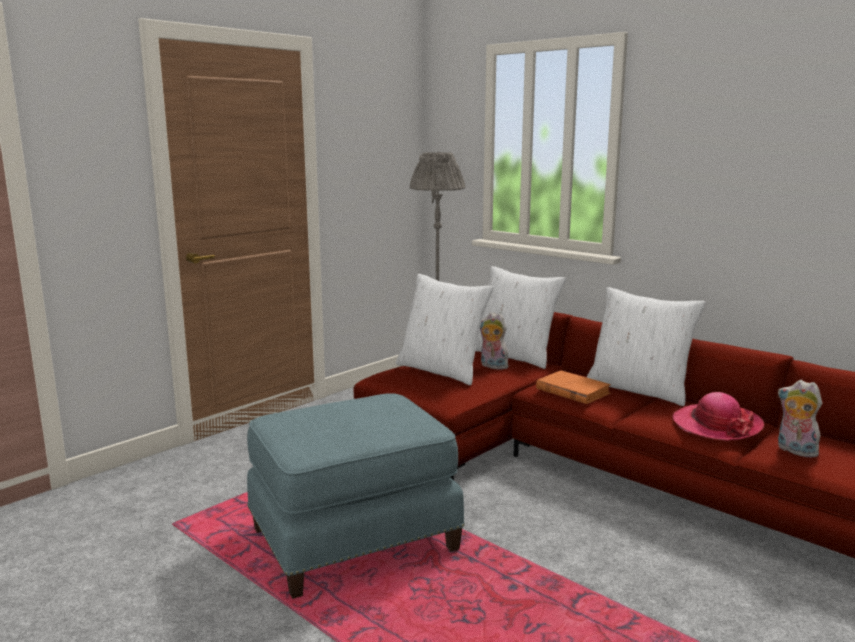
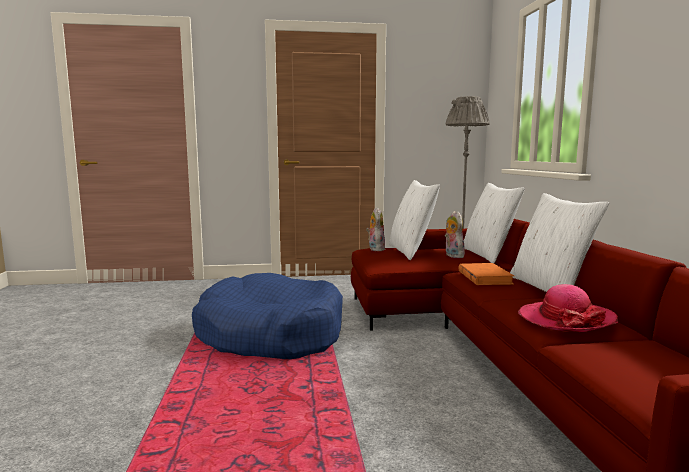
camera: 40 degrees right, 5 degrees down
(353, 538) = (270, 334): blue ottoman -> blue dog bed
(794, 451) = (610, 352): plush toy -> plush toy (375, 249)

